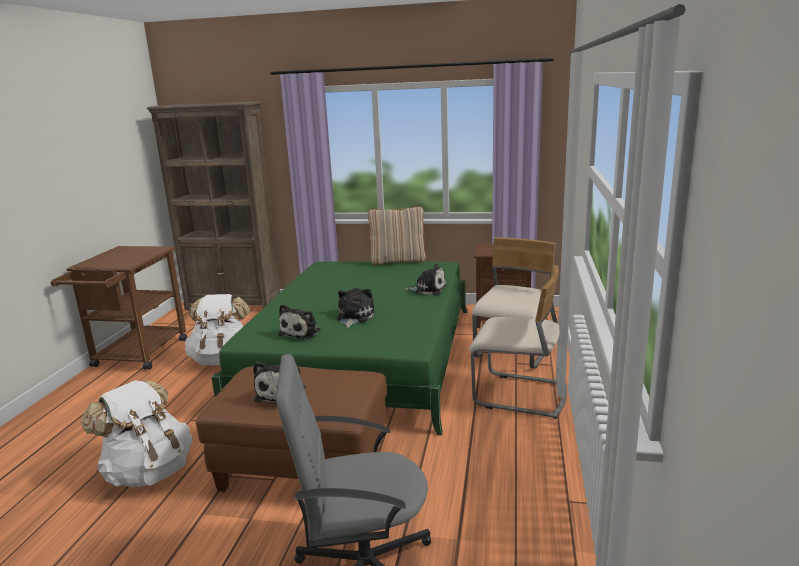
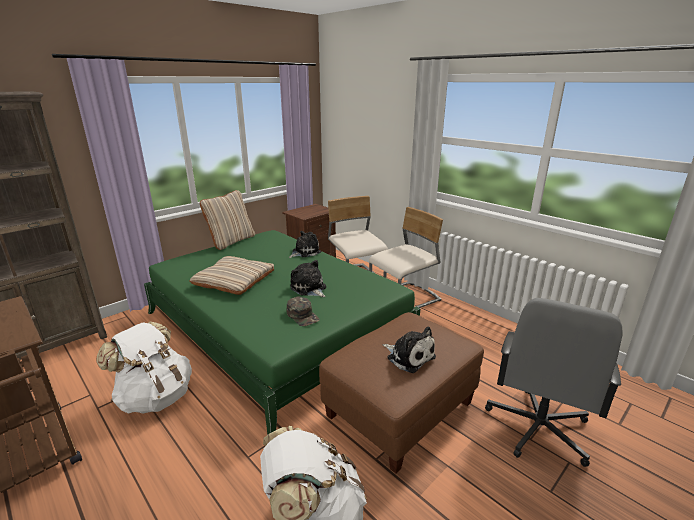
camera: 55 degrees left, 5 degrees up
(302, 332) = (303, 316): plush toy -> green cap
(328, 289) = (234, 279): none -> beige pillow

